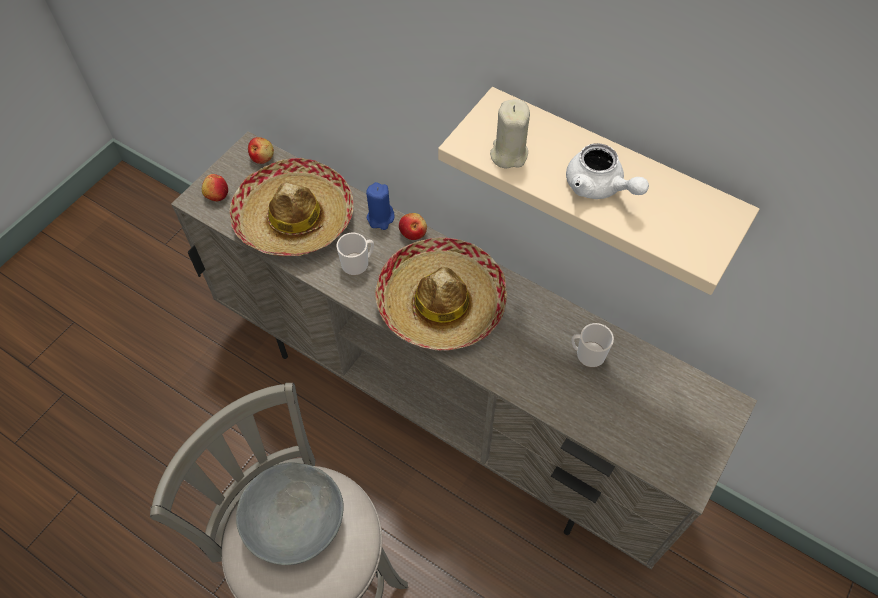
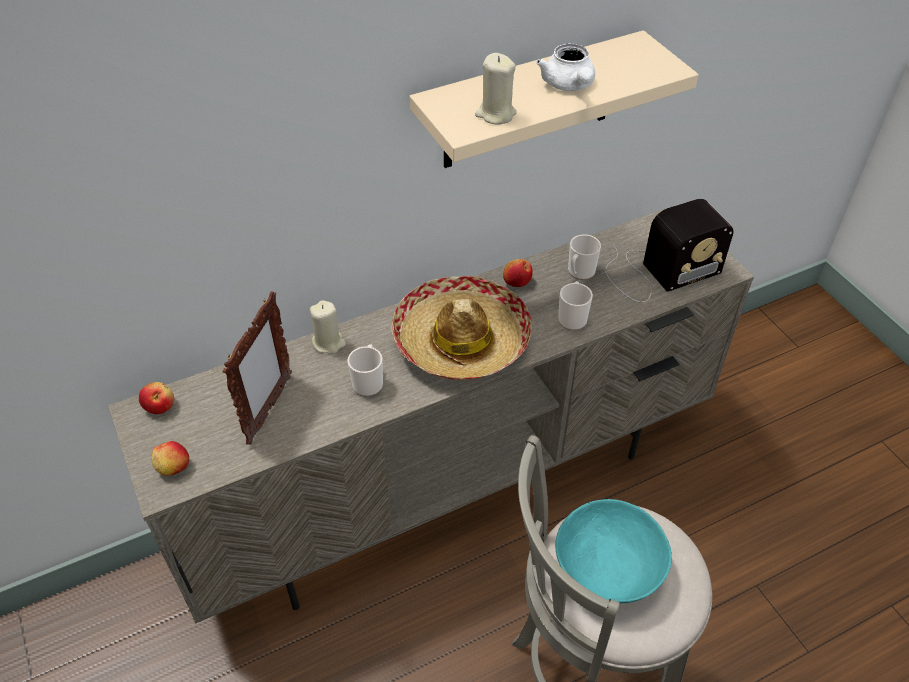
camera: 60 degrees left, 10 degrees down
(294, 523) = (608, 569): grey bowl -> turquoise bowl
(295, 219) = (269, 410): hat -> picture frame
(380, 218) = (328, 342): blue candle -> beige candle
(413, 232) = (366, 326): apple -> apple (516, 281)
(525, 373) = (572, 317): none -> mug
(599, 187) = (569, 85): white teapot -> white teapot turned 90 degrees clockwise
(638, 420) = (658, 272): none -> radio

